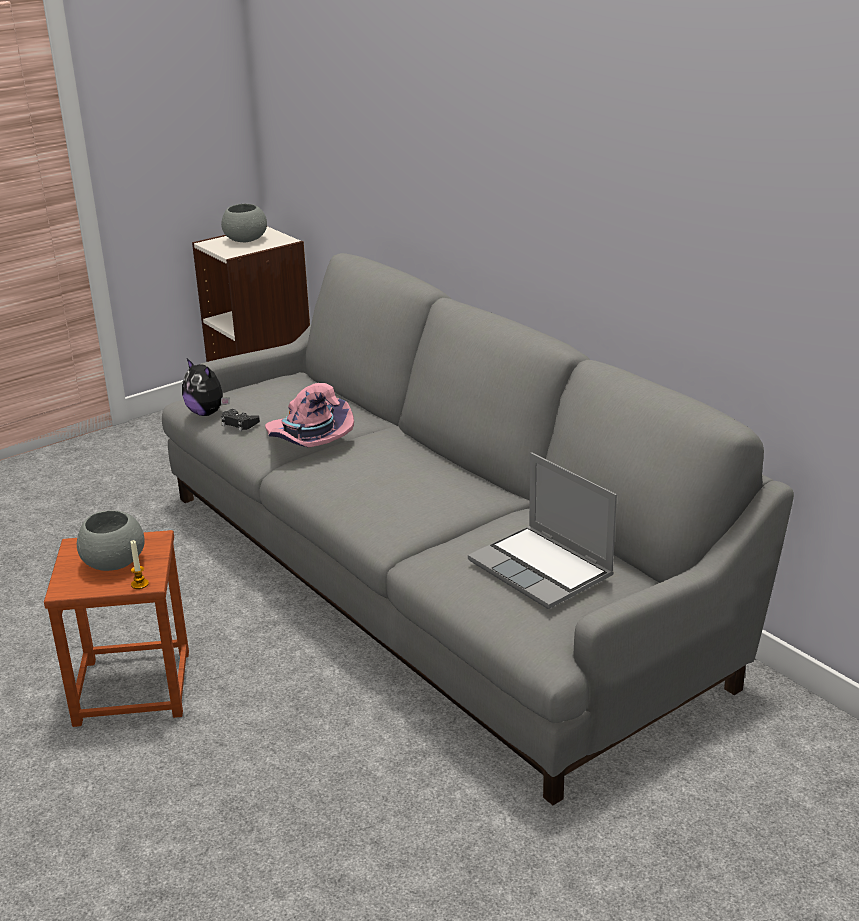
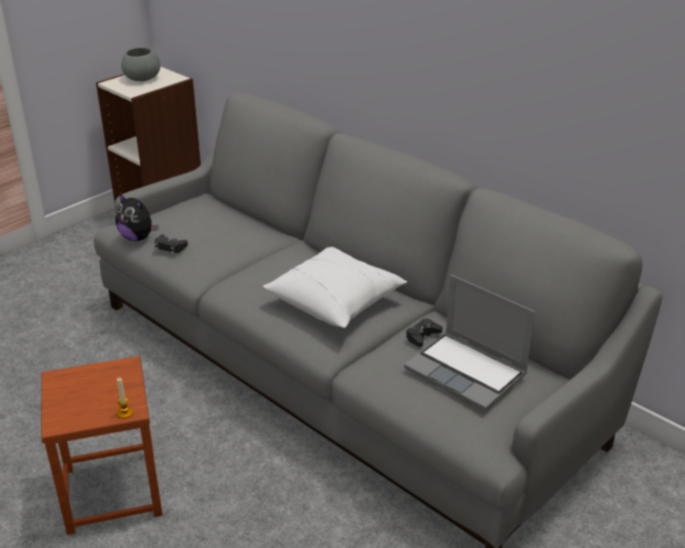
camera: 10 degrees left, 5 degrees up
(113, 563) = (95, 393): grey bowl -> none
(308, 440) = (234, 260): pink hat -> none
(411, 487) = (335, 301): none -> white pillow
(502, 530) = (422, 336): none -> black game controller

